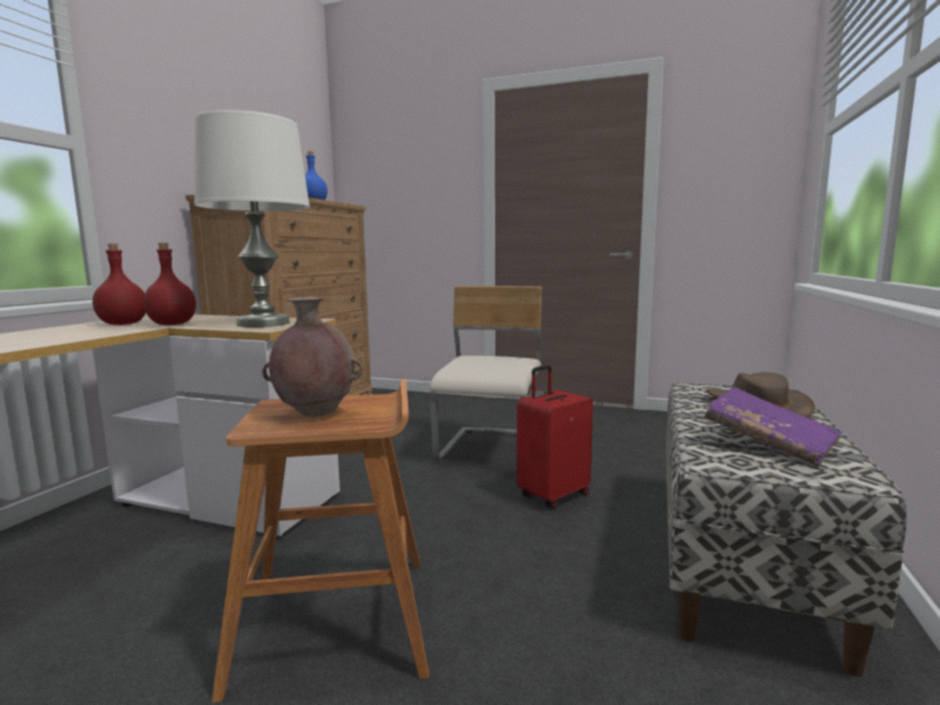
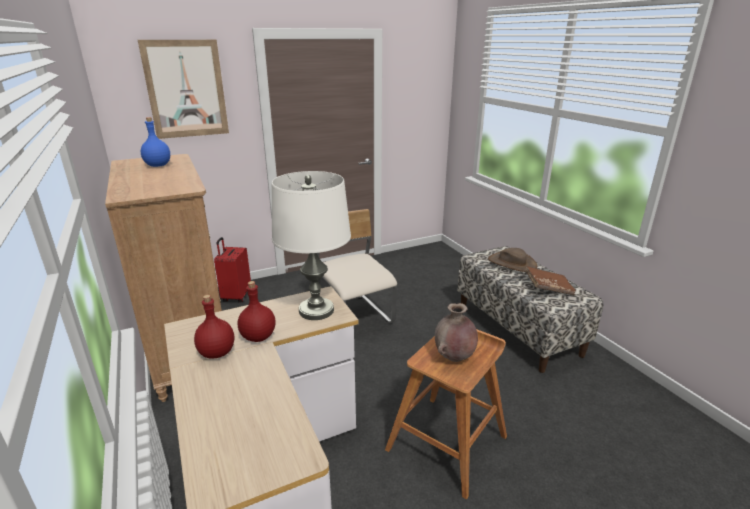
camera: 45 degrees left, 15 degrees up
(408, 153) = (186, 89): none -> picture
(552, 495) = (423, 333): red suitcase -> red suitcase (236, 296)
(769, 443) = (548, 288): purple book -> brown book

